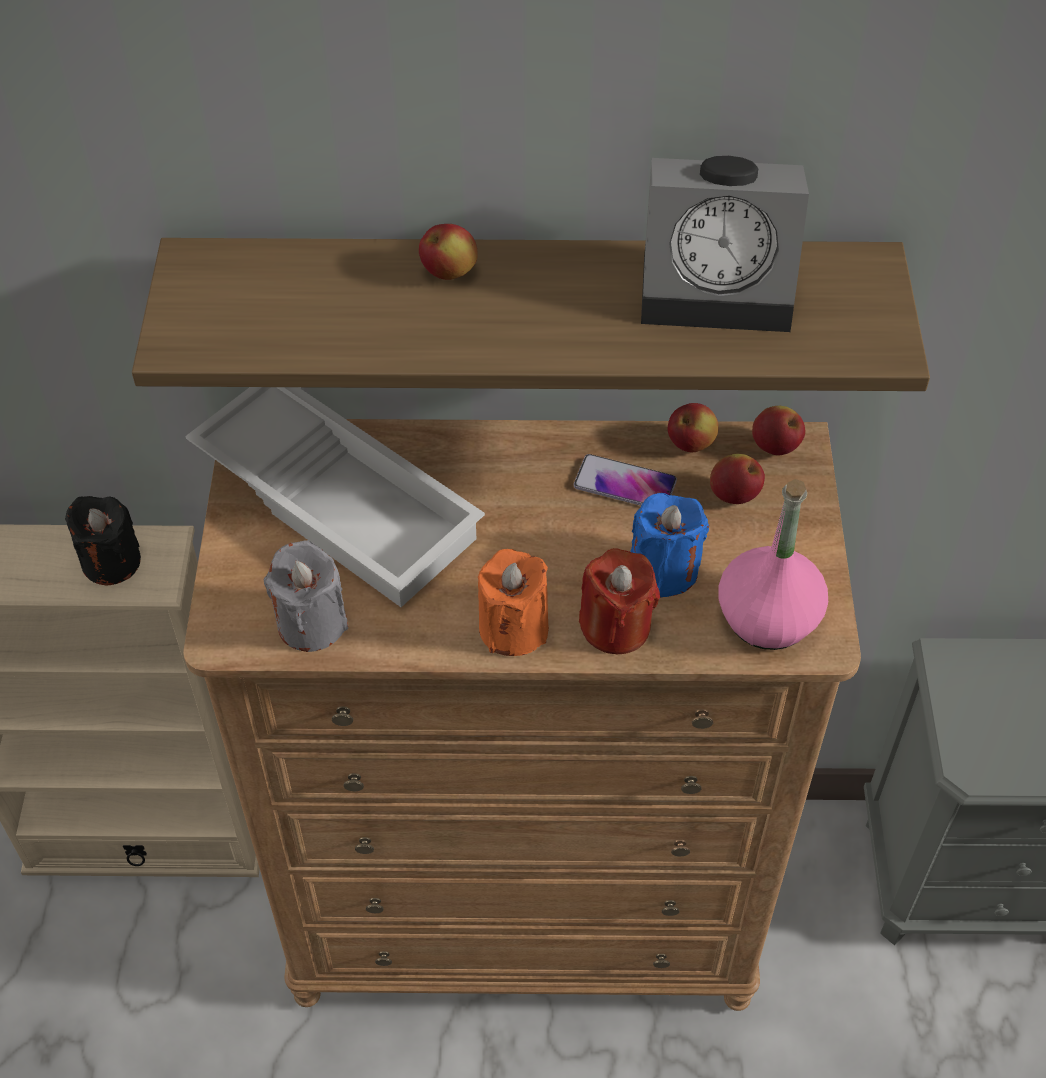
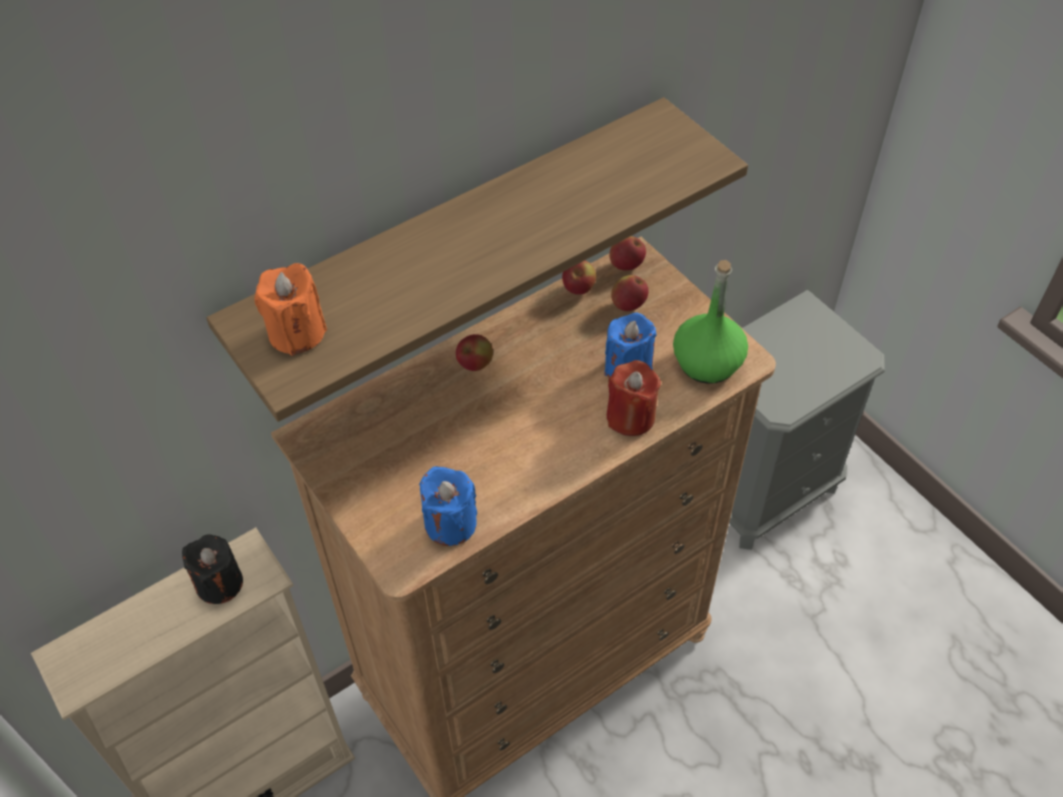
camera: 35 degrees left, 0 degrees up
(311, 623) = (450, 523): grey candle -> blue candle
(341, 498) = (398, 438): white tray -> none
(449, 272) = (423, 242): apple -> apple (475, 364)
(513, 628) = (574, 453): orange candle -> orange candle (297, 333)
(625, 484) = (562, 333): phone -> none
(721, 288) = (592, 171): alarm clock -> none
(768, 618) = (707, 363): pink bottle -> green bottle

